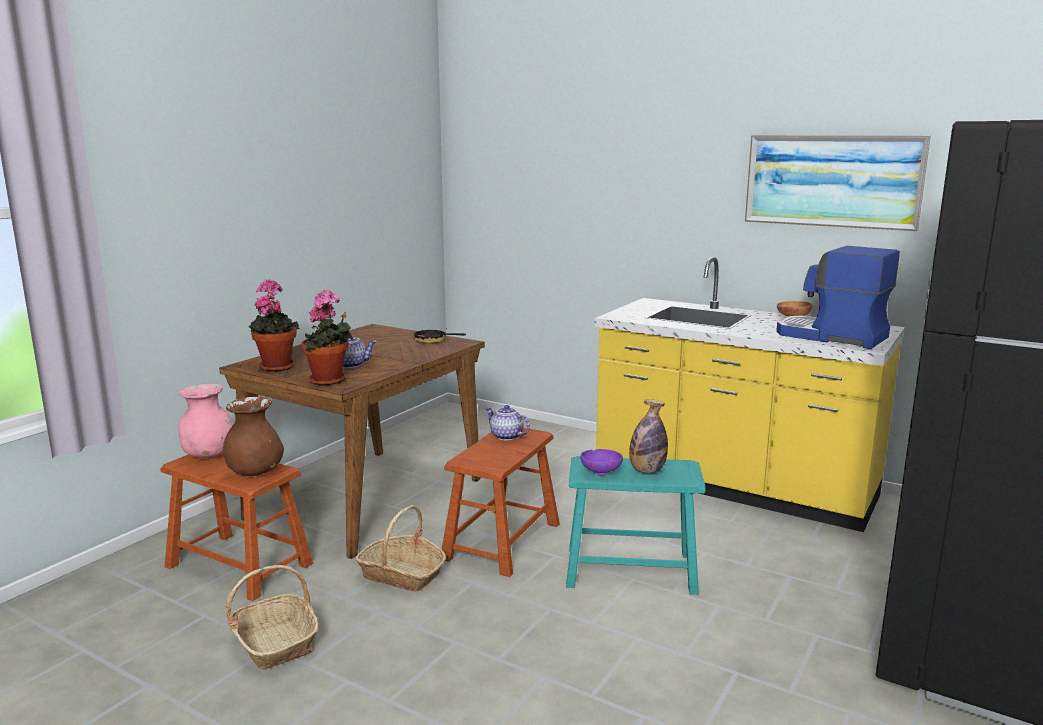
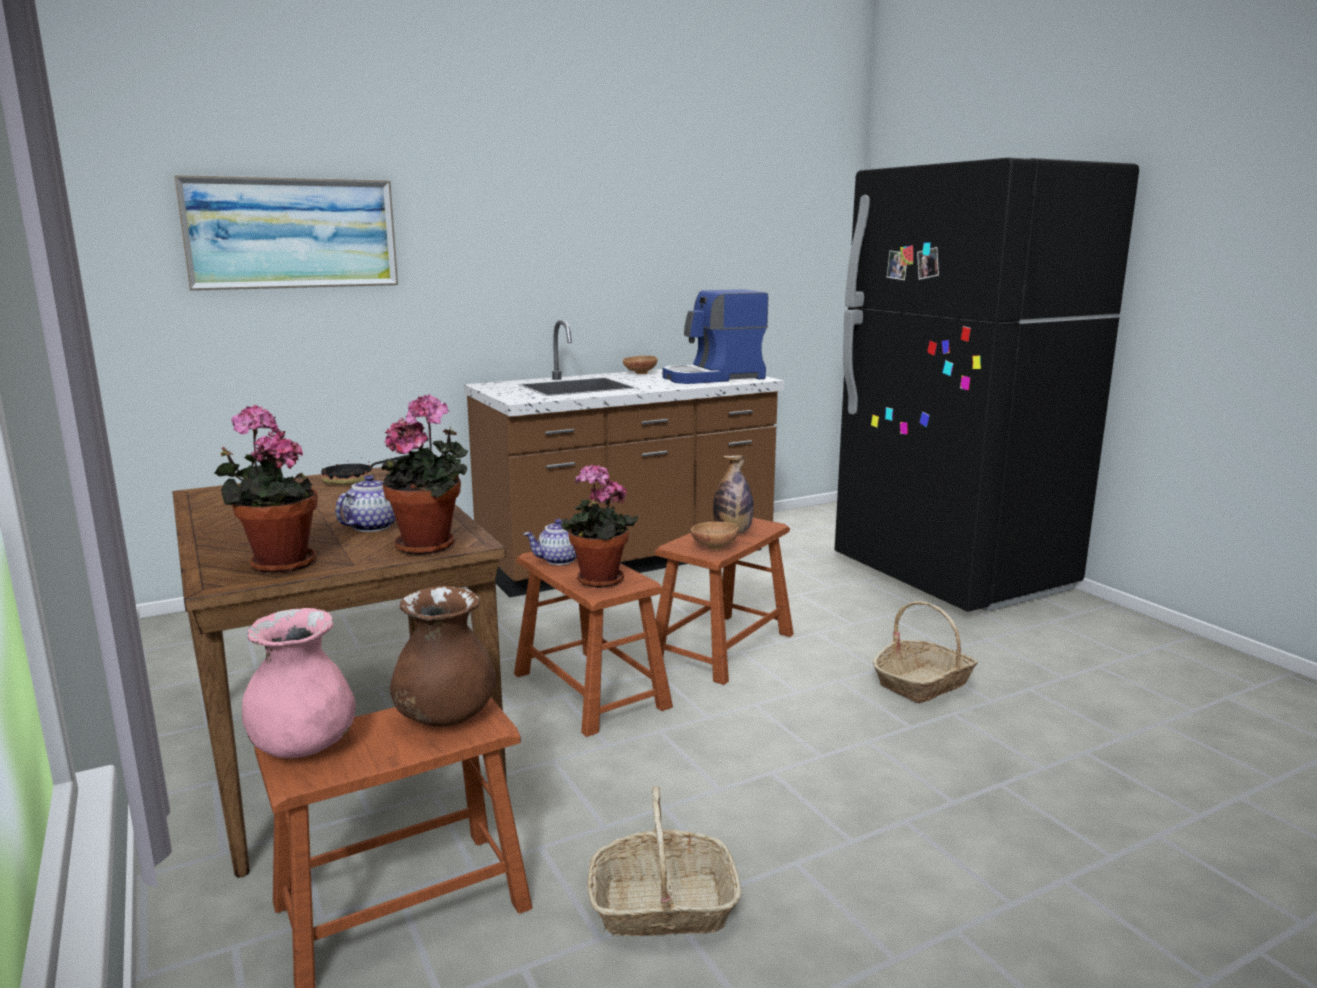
camera: 60 degrees left, 0 degrees up
(402, 574) = (592, 770): basket -> basket (923, 683)
(481, 455) = (598, 581): none -> potted plant
(601, 472) = (713, 547): purple bowl -> brown bowl
(630, 569) = (723, 647): turquoise stool -> brown stool
(733, 486) = (627, 561): yellow counter -> brown counter
(832, 181) = (644, 231): picture -> picture (292, 233)

